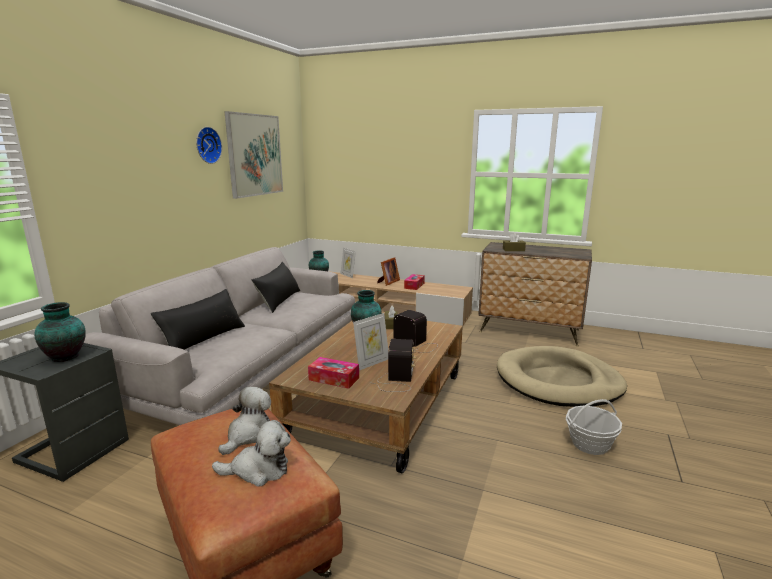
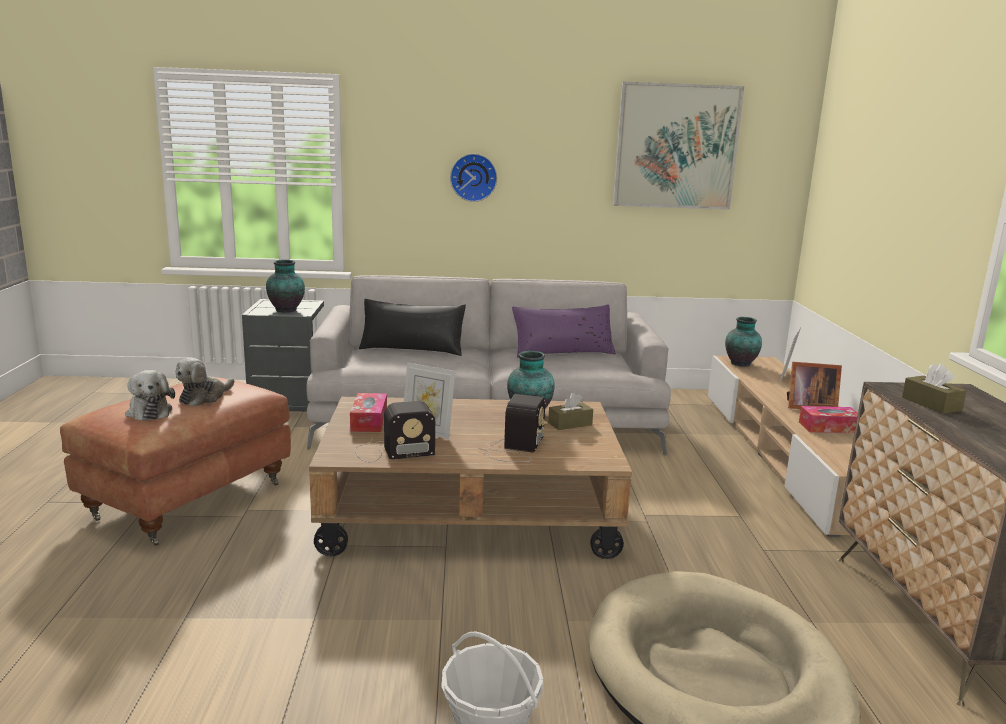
camera: 65 degrees right, 0 degrees up
(207, 145) = (578, 128): wall clock -> wall clock (473, 177)
(248, 435) = (204, 397): plush toy -> plush toy turned 120 degrees clockwise
(278, 300) = (562, 352): black pillow -> purple pillow

